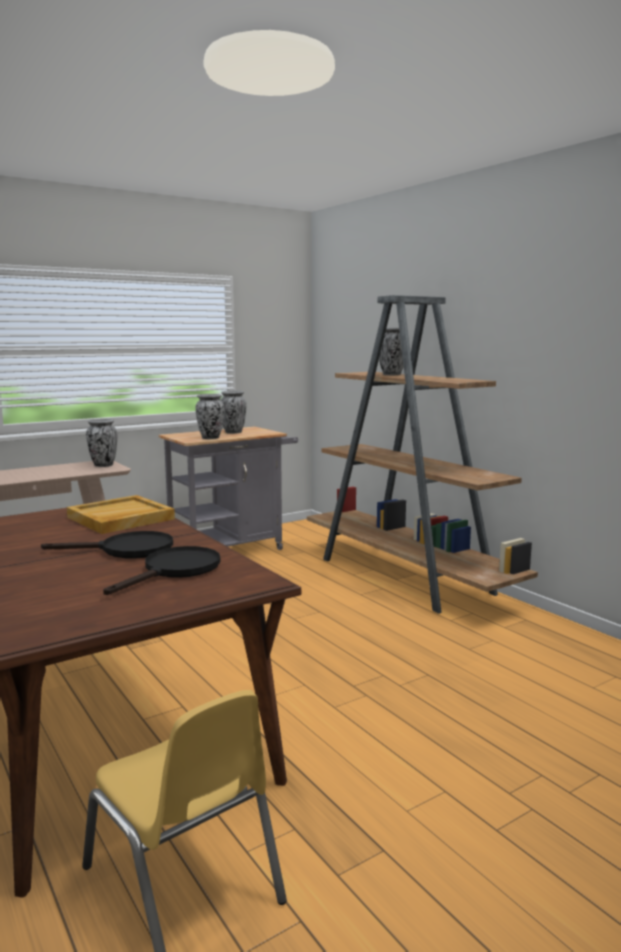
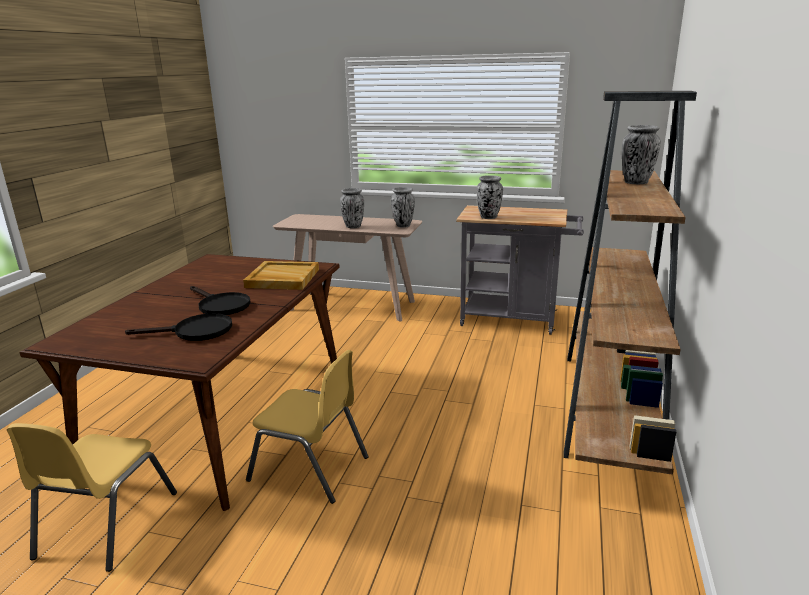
camera: 50 degrees right, 10 degrees up
(233, 432) = (525, 214): vase -> vase (353, 226)
(290, 713) = (310, 468): none -> yellow chair

